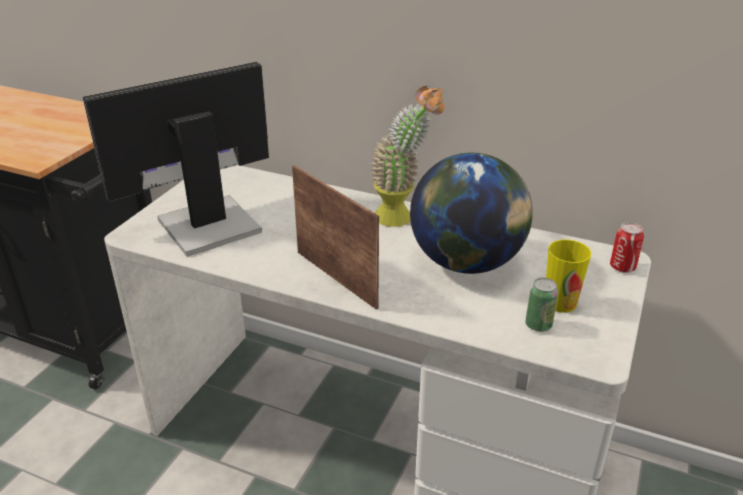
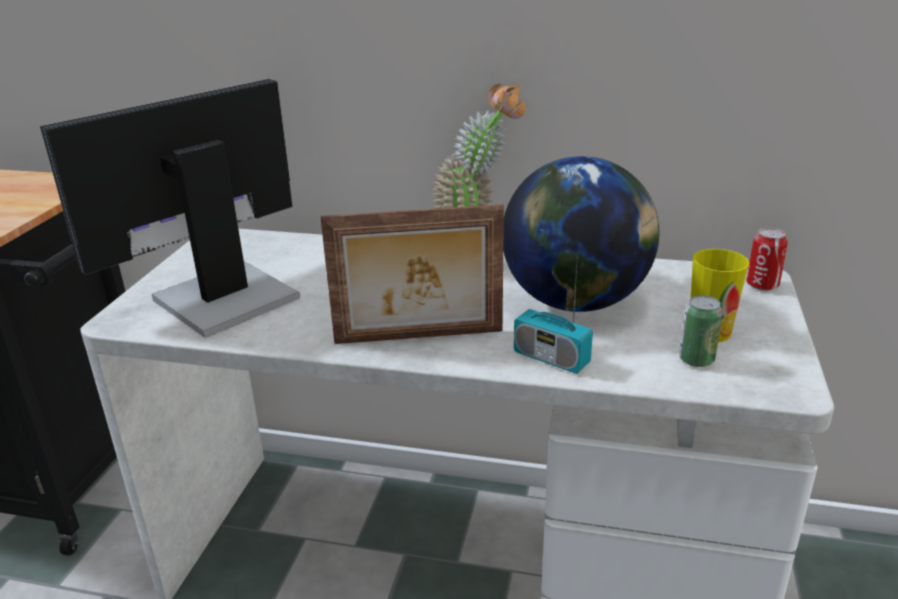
camera: 10 degrees left, 5 degrees down
(337, 278) = (419, 338): picture frame -> picture frame turned 135 degrees clockwise
(428, 308) = (551, 358): none -> radio

